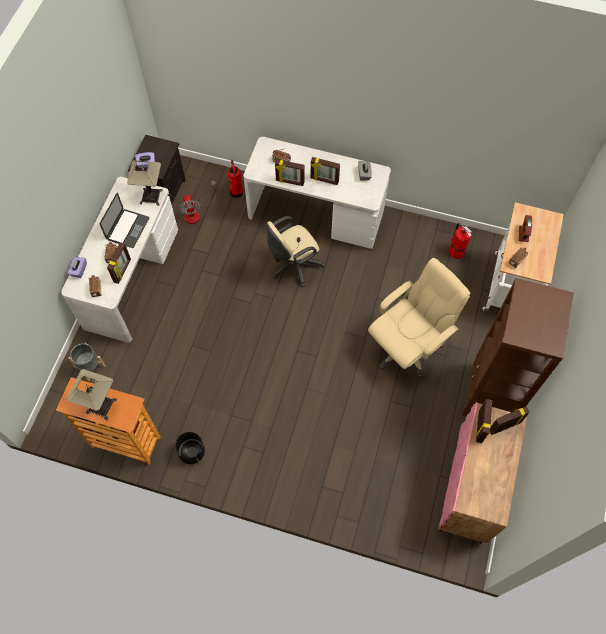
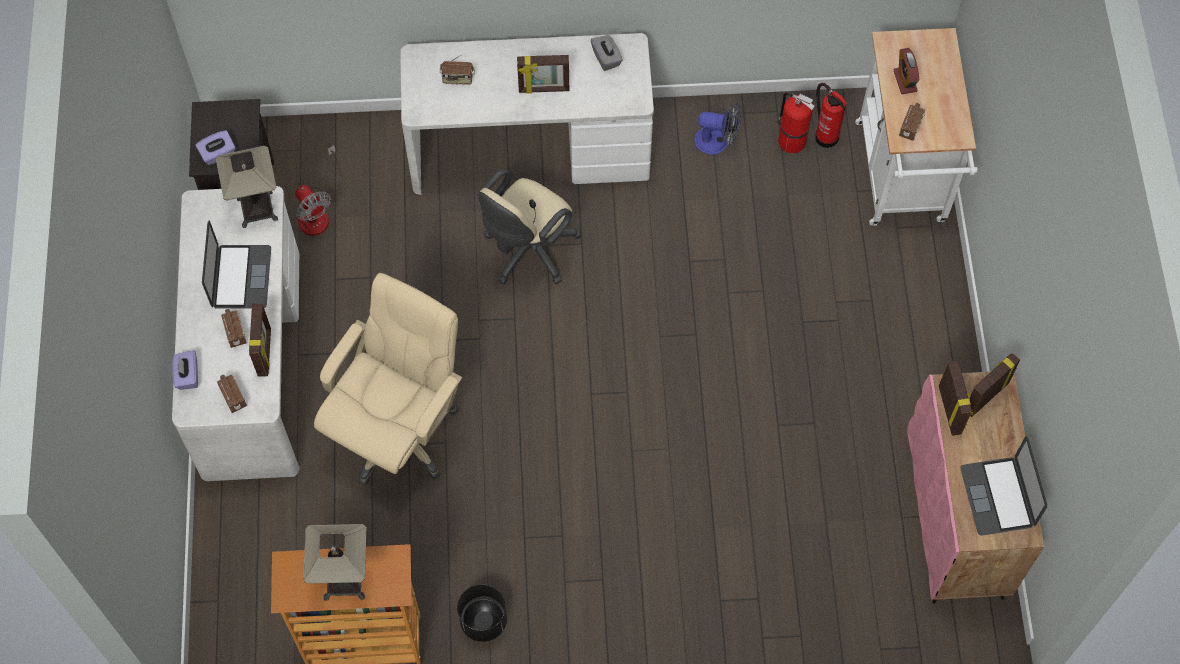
camera: 20 degrees left, 0 degrees up
(90, 366) = (245, 539): grey planter -> none
(236, 191) = (374, 152): fire extinguisher -> fire extinguisher (825, 135)
(290, 182) = (486, 110): picture frame -> none
(407, 347) = (771, 327): beige office chair -> beige office chair (398, 431)
(416, 240) = (717, 141): none -> fan
(489, 395) = (932, 362): brown bookcase -> none
(489, 486) = (997, 496): none -> laptop

